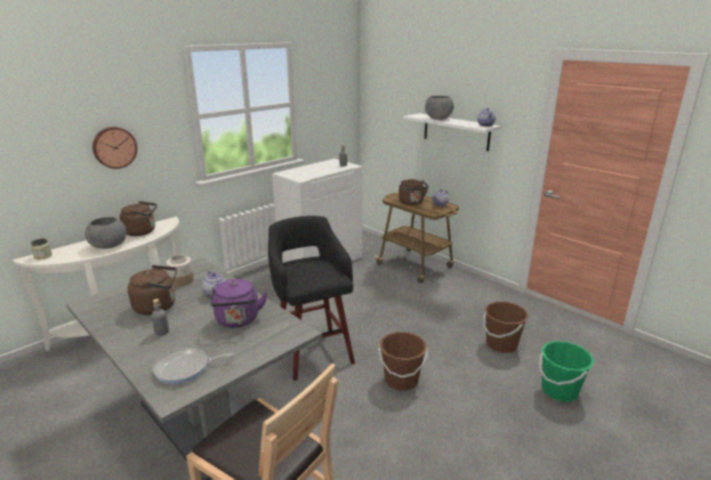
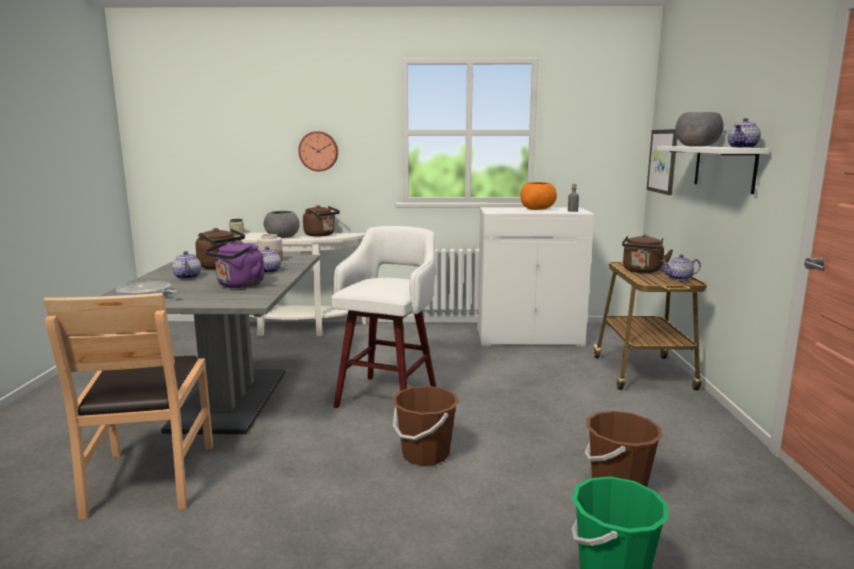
camera: 45 degrees right, 10 degrees down
(162, 332) = (187, 277): grey bottle -> teapot
(313, 351) = (388, 396): black stool -> white stool
(317, 167) = (538, 209): none -> orange bowl
(381, 118) = (663, 161): none -> picture

